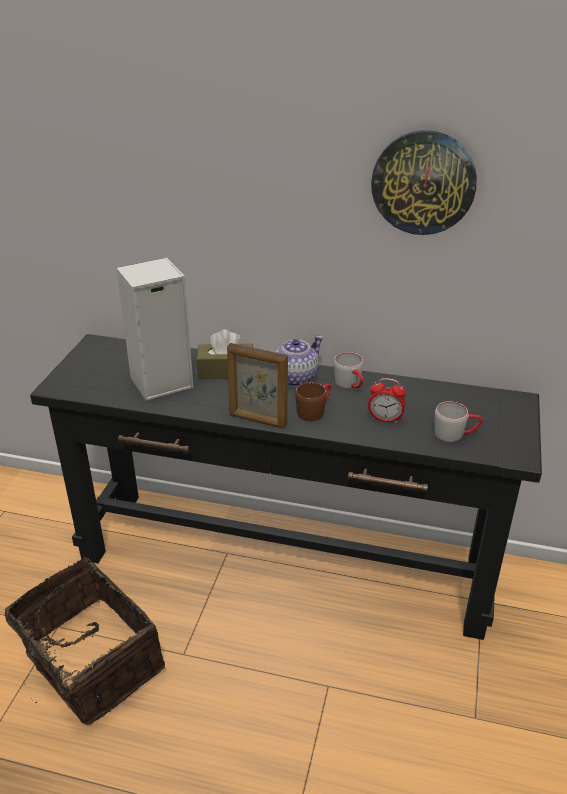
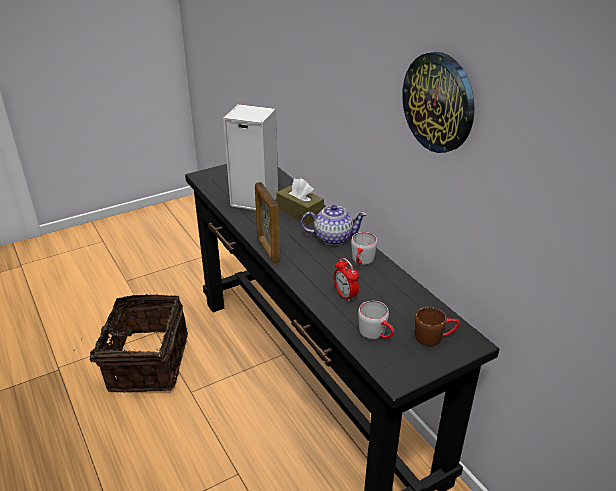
camera: 45 degrees right, 0 degrees up
(314, 410) = (311, 263): brown mug -> brown mug (434, 337)

